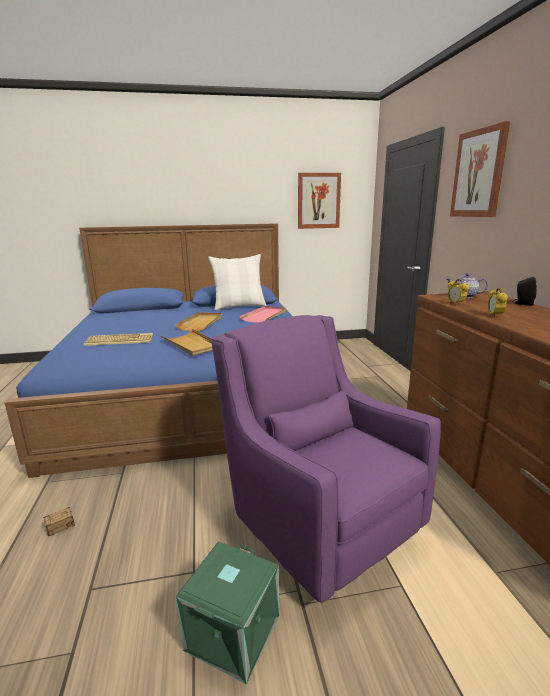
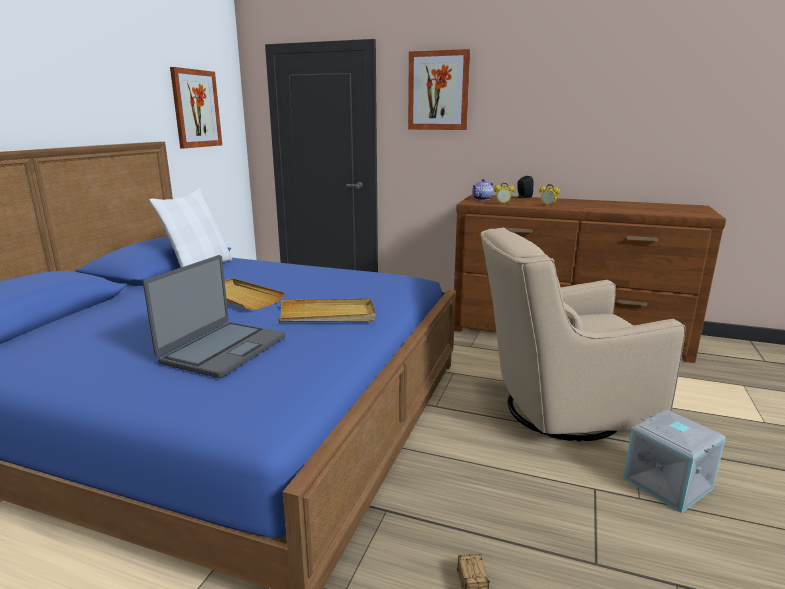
camera: 60 degrees left, 0 degrees up
(120, 340) = (223, 350): keyboard -> laptop
(234, 634) = (668, 483): green storage box -> grey storage box
(264, 316) = (276, 268): pink tray -> none
(316, 520) = (557, 410): purple armchair -> beige armchair

